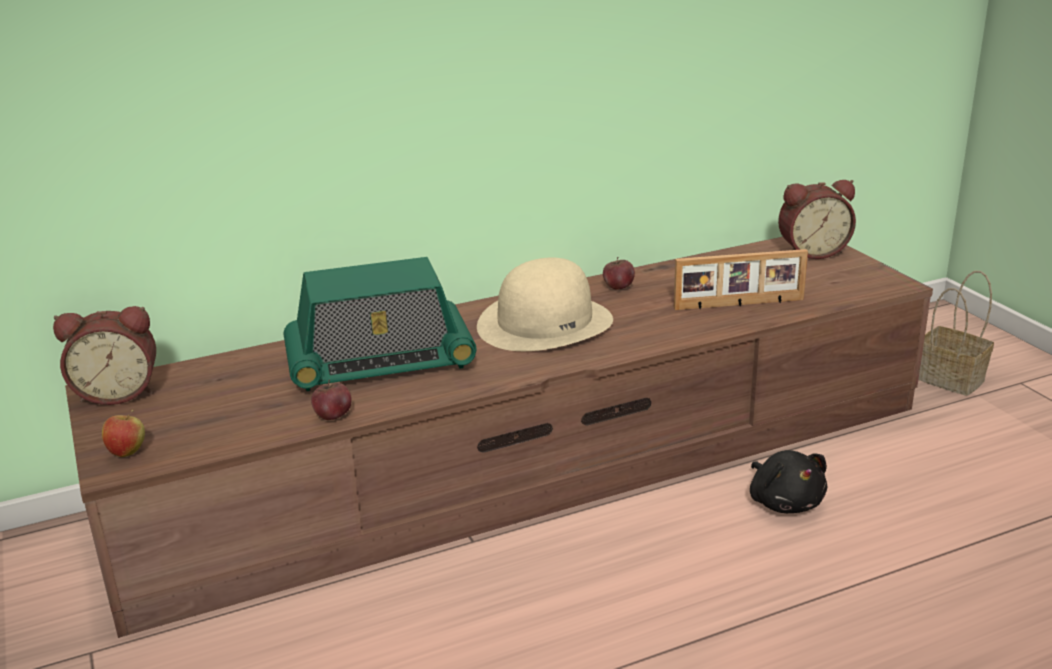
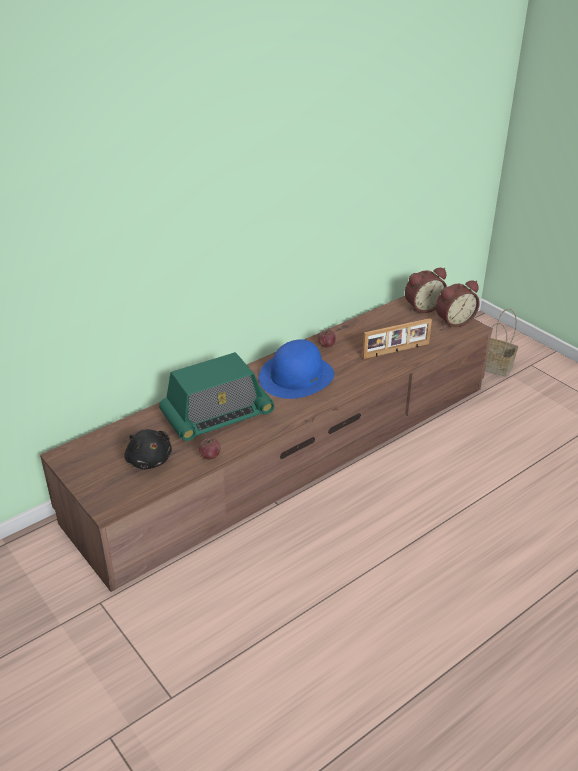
camera: 15 degrees left, 10 degrees up
(118, 392) = (76, 455): alarm clock -> alarm clock (453, 321)
(127, 452) = (108, 495): apple -> none
(545, 323) = (296, 376): beige hat -> blue hat
(784, 502) = (431, 457): black plush toy -> black plush toy (148, 459)

